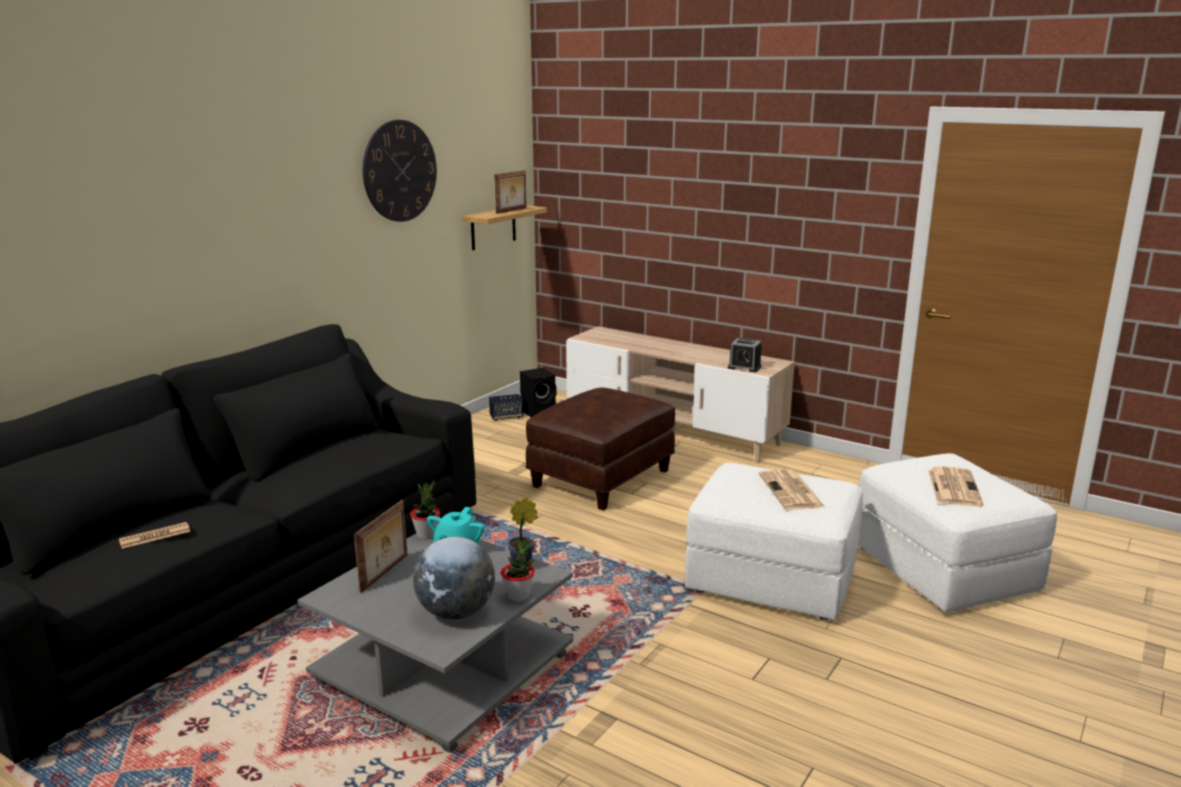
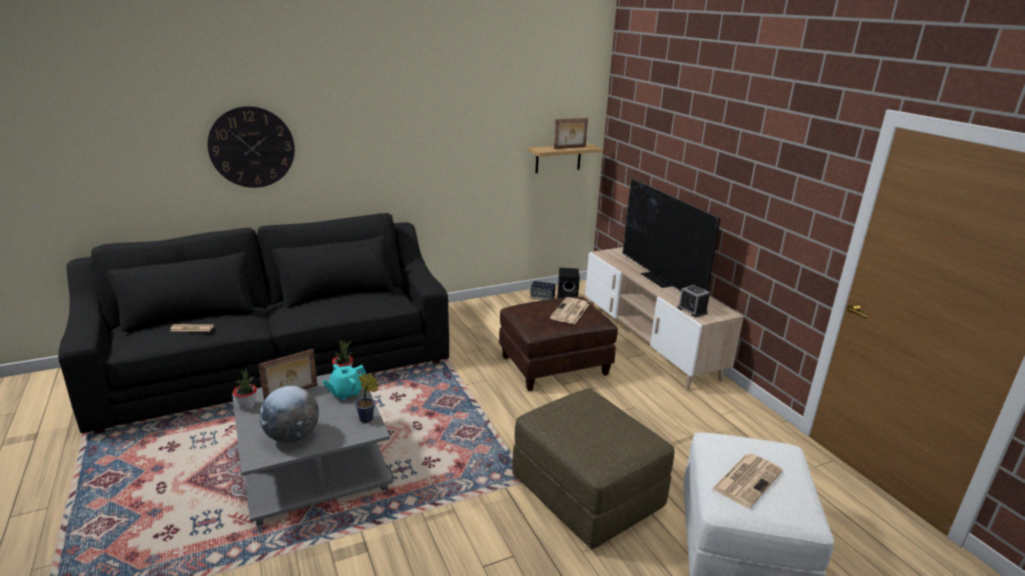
camera: 30 degrees right, 5 degrees up
(400, 171) = (472, 111): wall clock -> wall clock (252, 147)
(518, 596) = (338, 440): potted plant -> potted plant (247, 406)
(676, 348) = (660, 279): none -> television
(772, 579) = (587, 492): white ottoman -> brown ottoman
(791, 491) = (601, 431): newspaper -> newspaper (570, 312)

